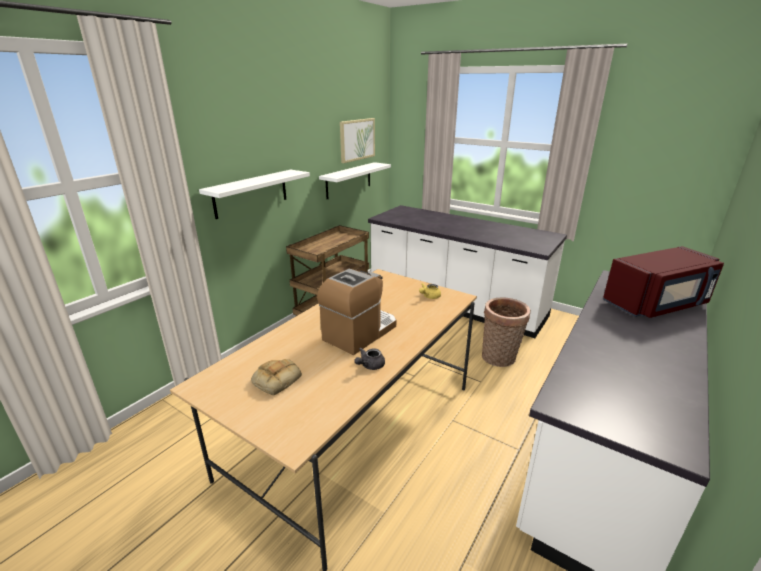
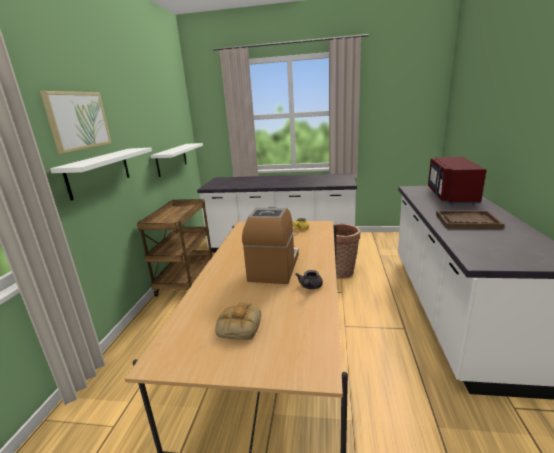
camera: 25 degrees left, 5 degrees down
(357, 139) = (172, 123): picture -> picture (78, 120)
(622, 348) = (467, 221): none -> brown tray
(656, 304) = (450, 196): red microwave -> red microwave turned 150 degrees clockwise

